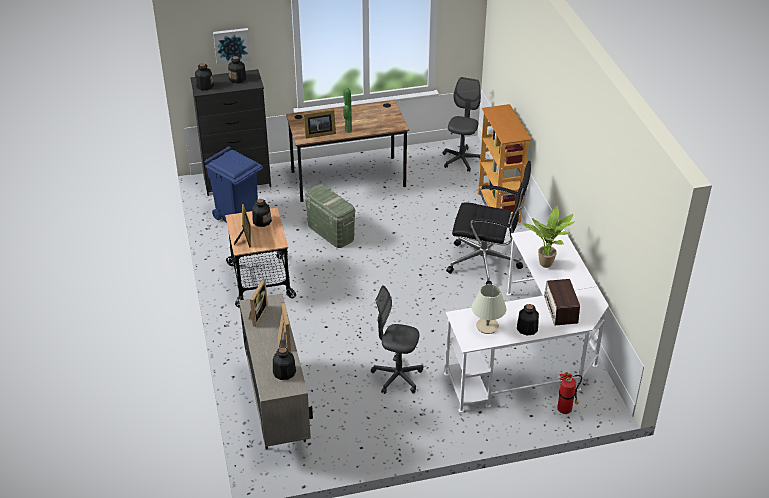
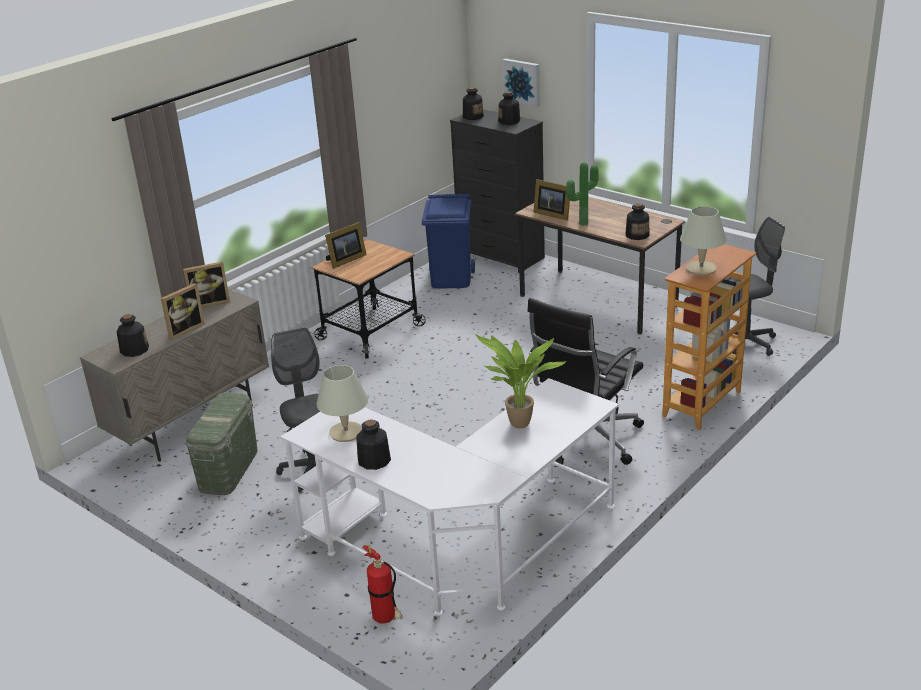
camera: 55 degrees right, 10 degrees down
(262, 221) = (381, 256): bottle -> bottle (637, 235)
(331, 232) = (497, 331): green storage box -> green storage box (229, 470)
(486, 263) = (585, 440): black office chair -> black office chair turned 60 degrees clockwise
(507, 128) = (701, 269): none -> beige table lamp
(560, 310) = (440, 470): radio -> none

